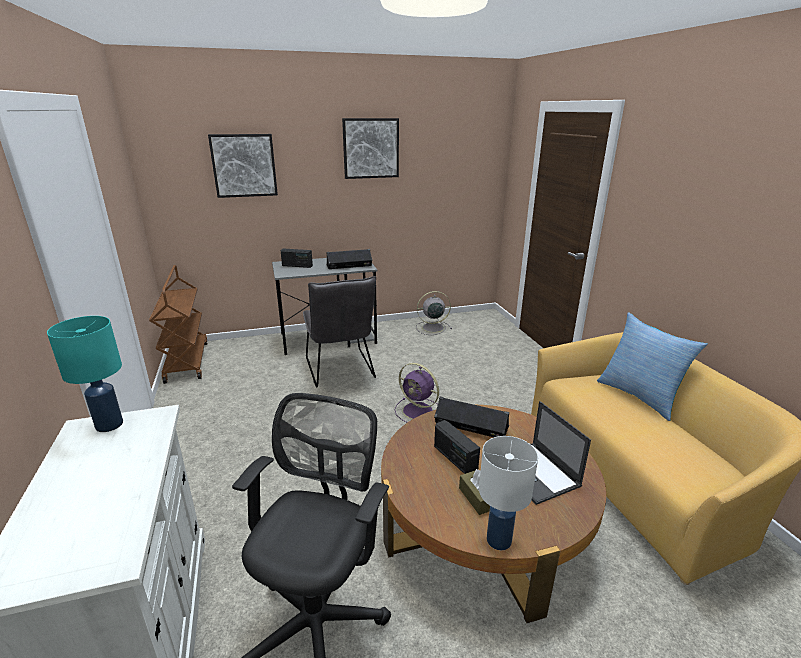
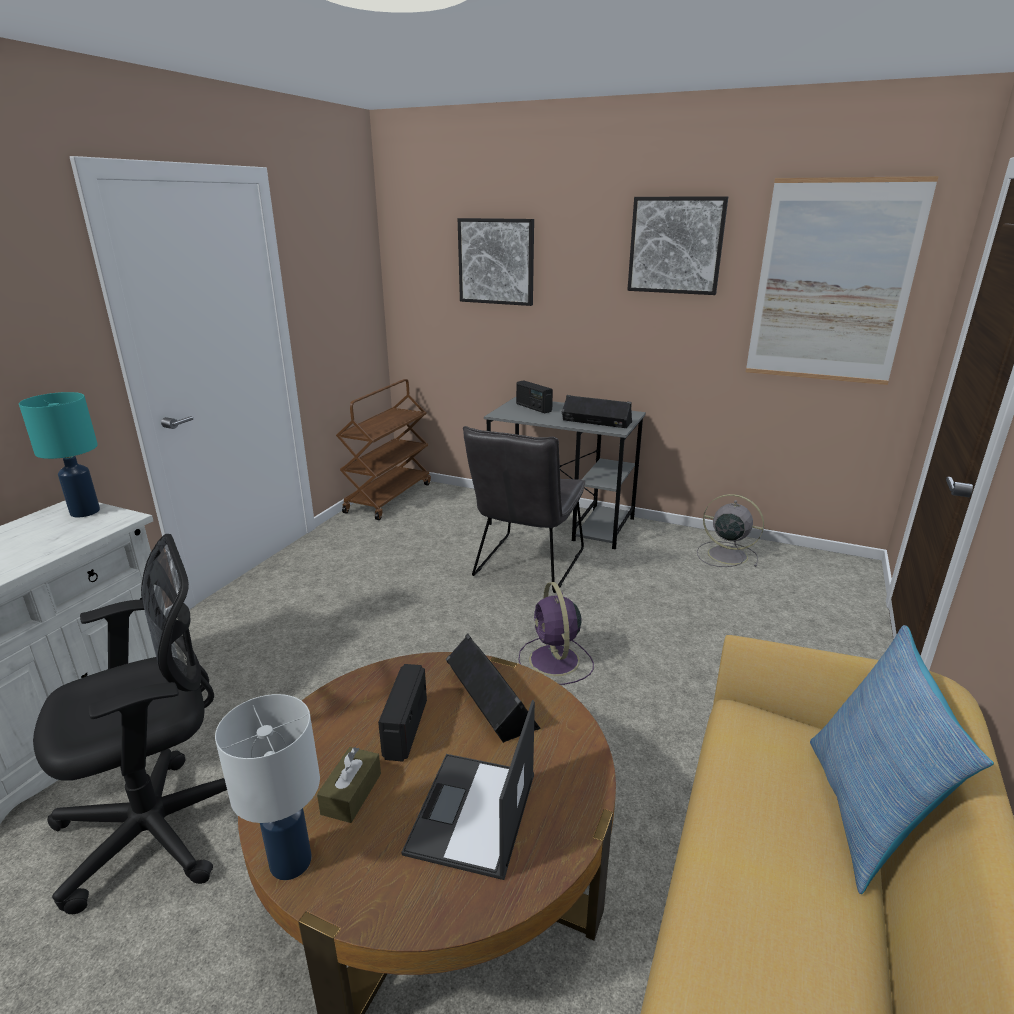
camera: 40 degrees right, 0 degrees up
(456, 165) = (832, 283): none -> picture

